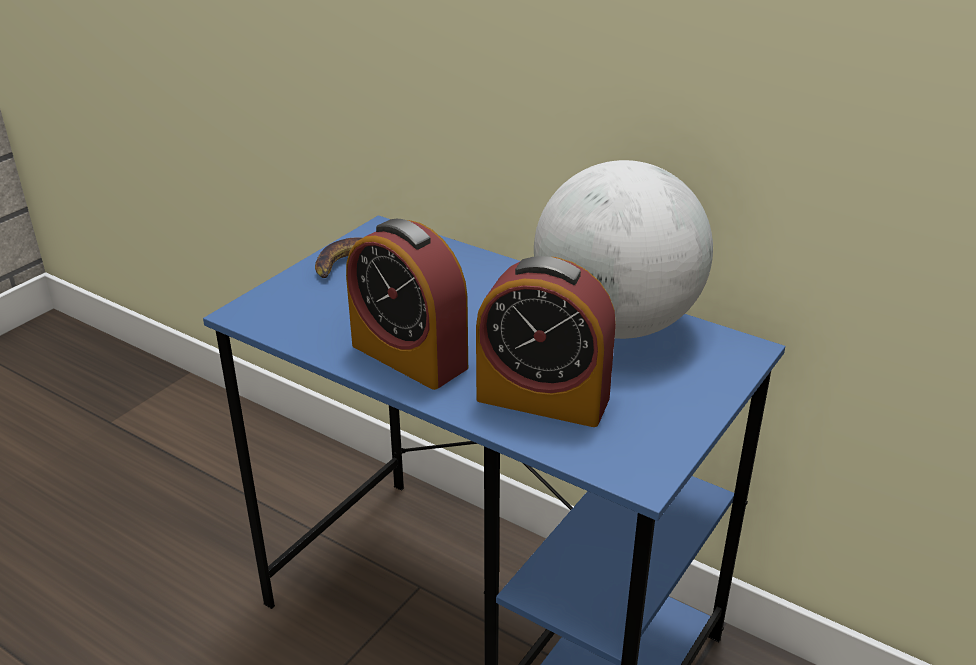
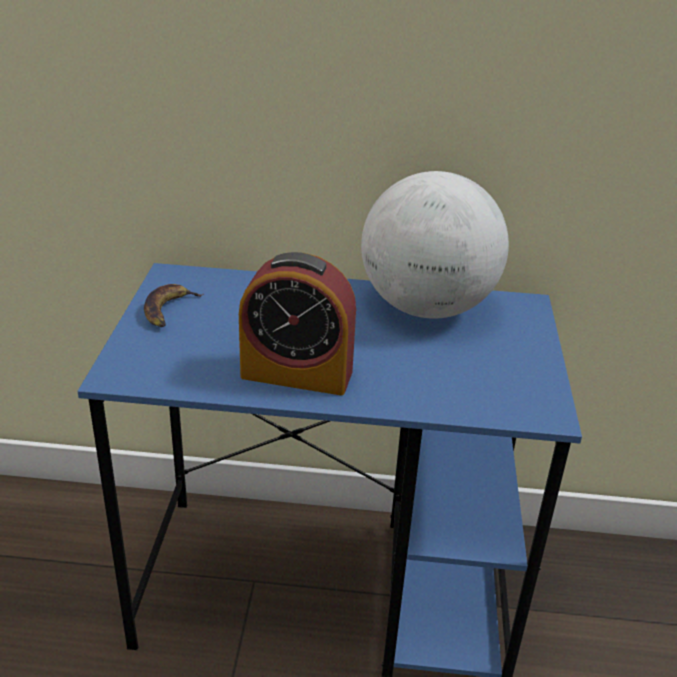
camera: 30 degrees left, 0 degrees up
(543, 398) = (429, 378): alarm clock -> none

